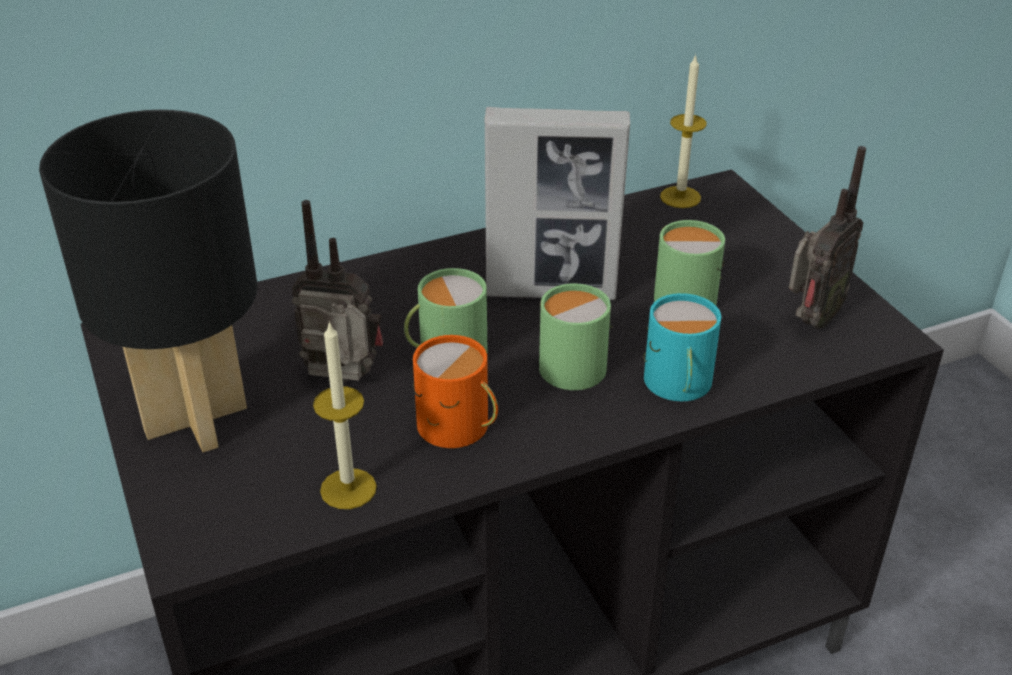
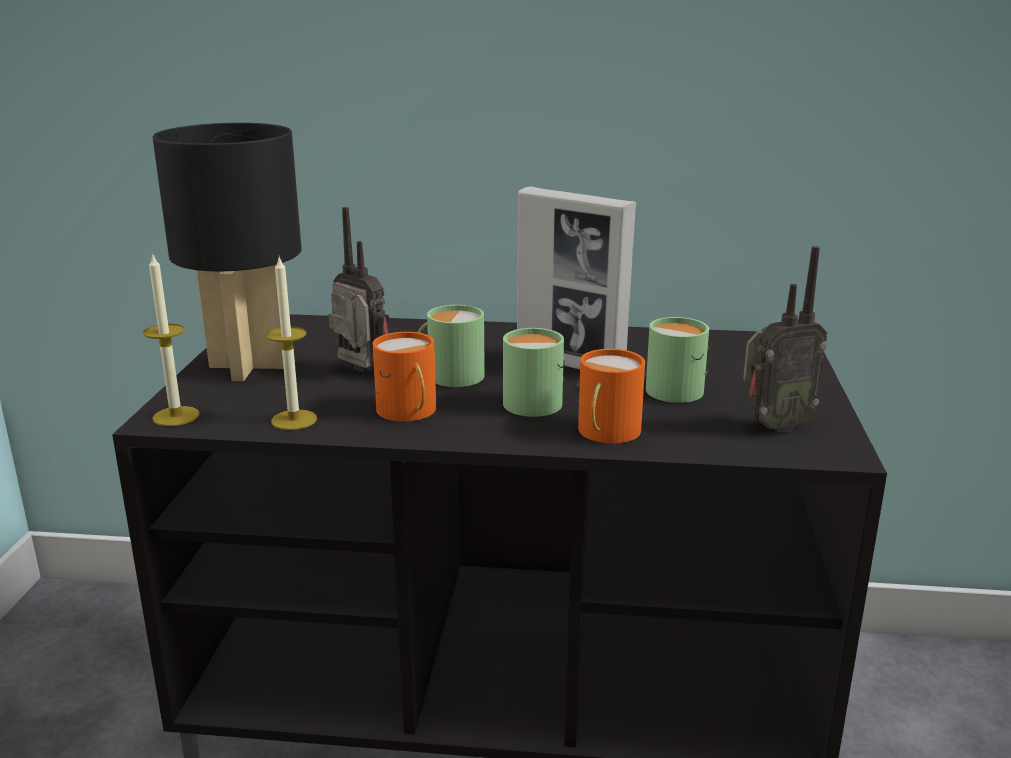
camera: 30 degrees right, 15 degrees down
(677, 384) = (605, 432): turquoise mug -> orange mug
(680, 197) = (746, 338): candle -> candle (176, 416)

